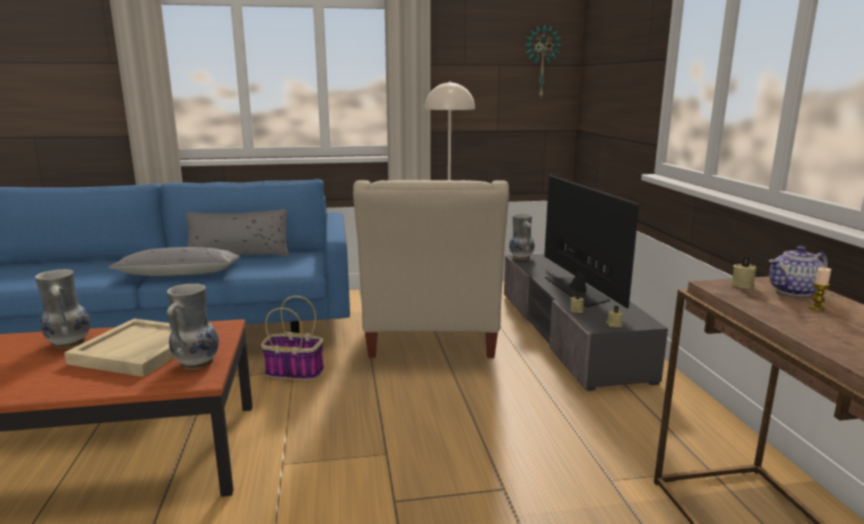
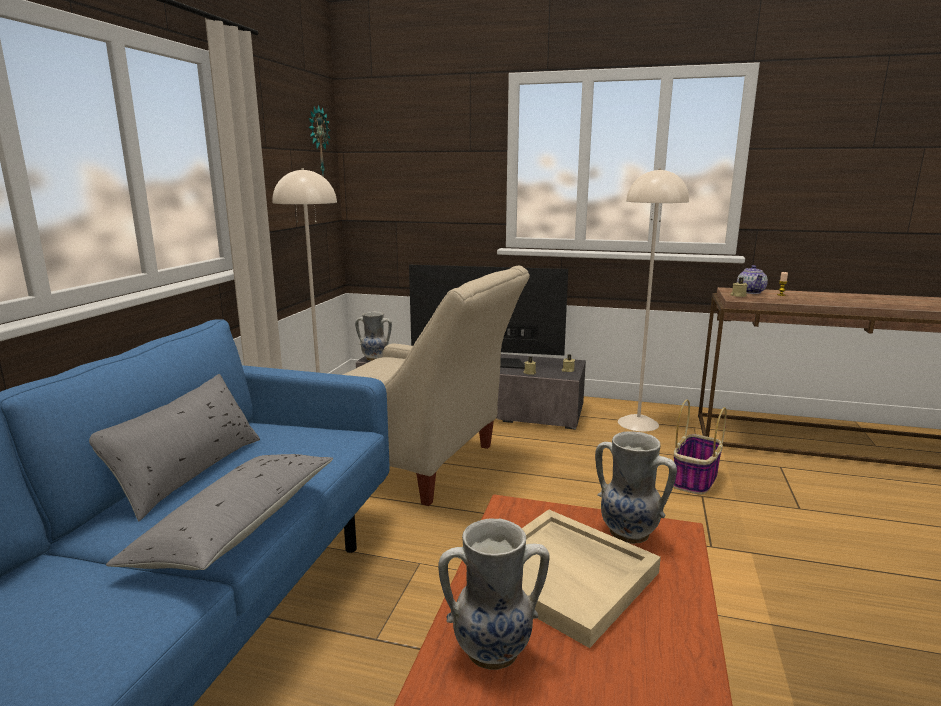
camera: 65 degrees left, 0 degrees up
(293, 372) = (421, 563): basket -> basket (694, 480)
(660, 426) = (638, 423): none -> beige floor lamp

